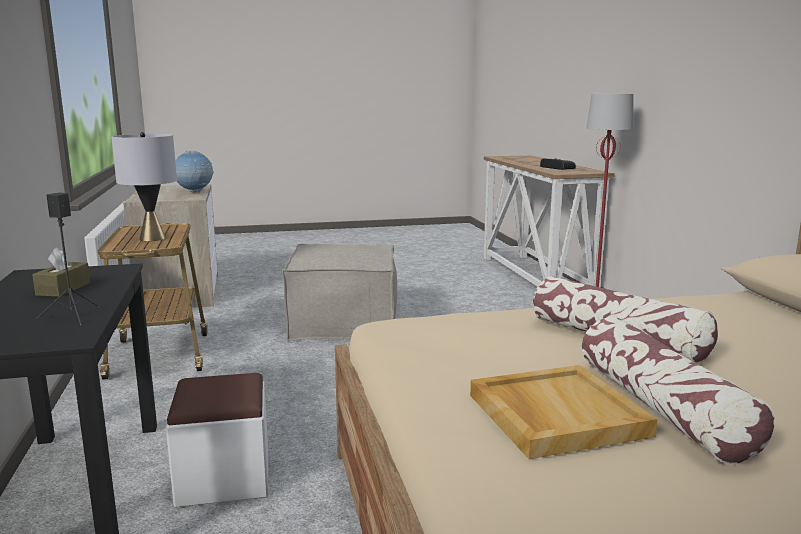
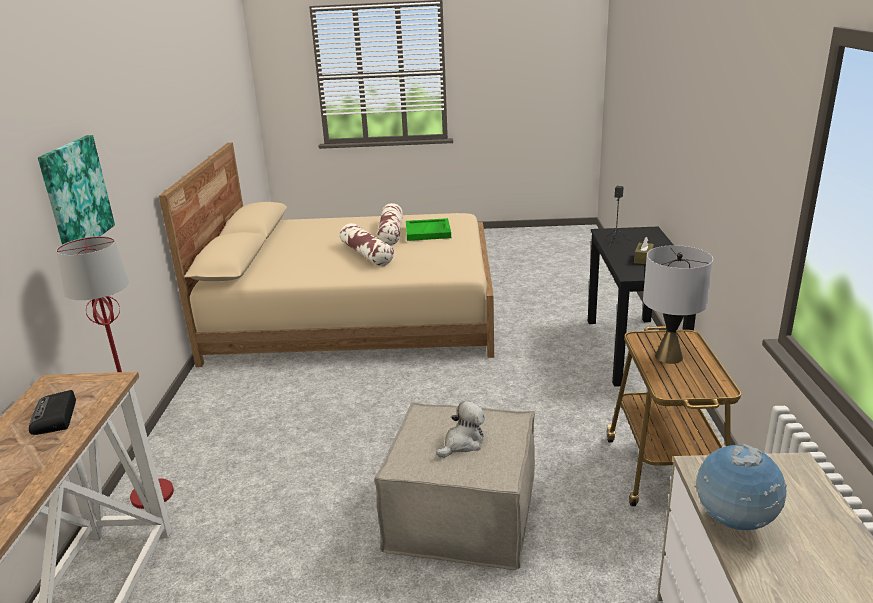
camera: 165 degrees left, 10 degrees up
(224, 478) = (556, 351): white ottoman -> none
(338, 253) = (463, 443): none -> plush toy
(555, 414) = (428, 232): beige tray -> green tray
(694, 72) = (75, 194): none -> picture

